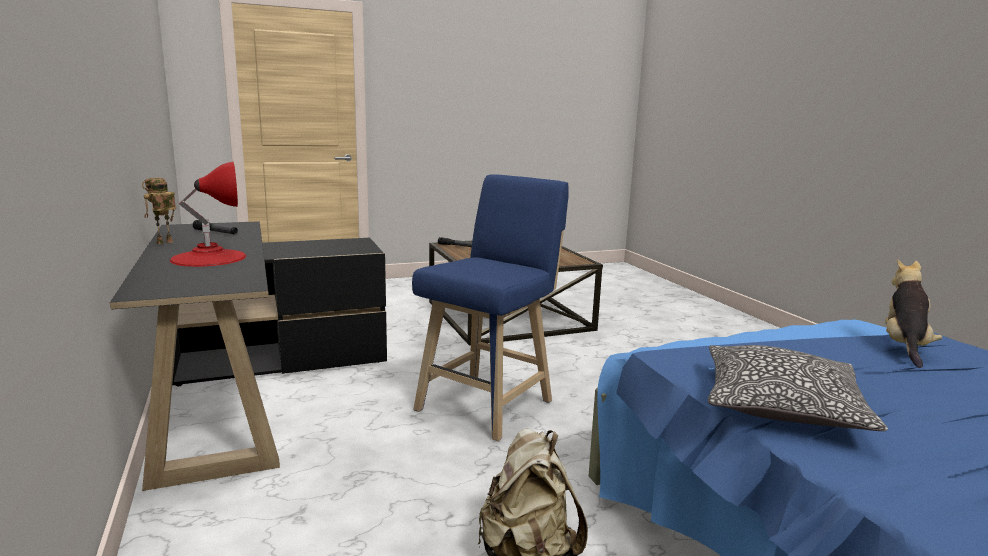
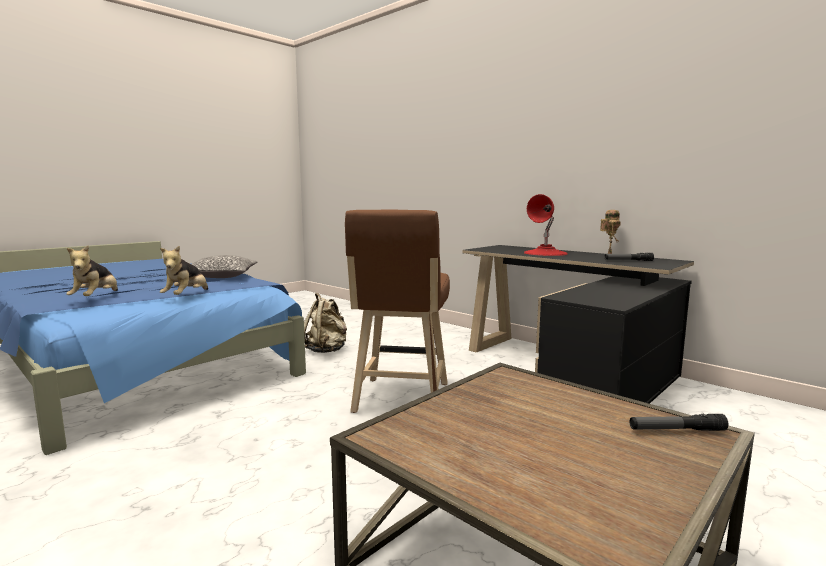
camera: 155 degrees right, 5 degrees down
(489, 403) = (400, 400): blue stool -> brown stool
(770, 336) = (186, 296): none -> plush toy

